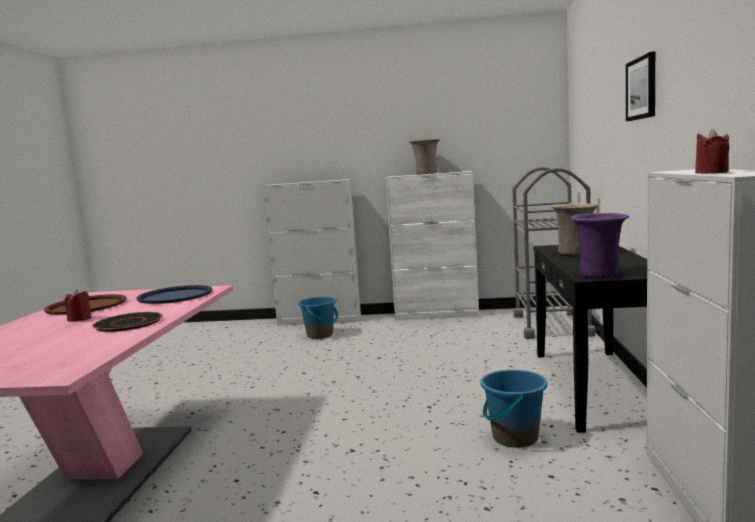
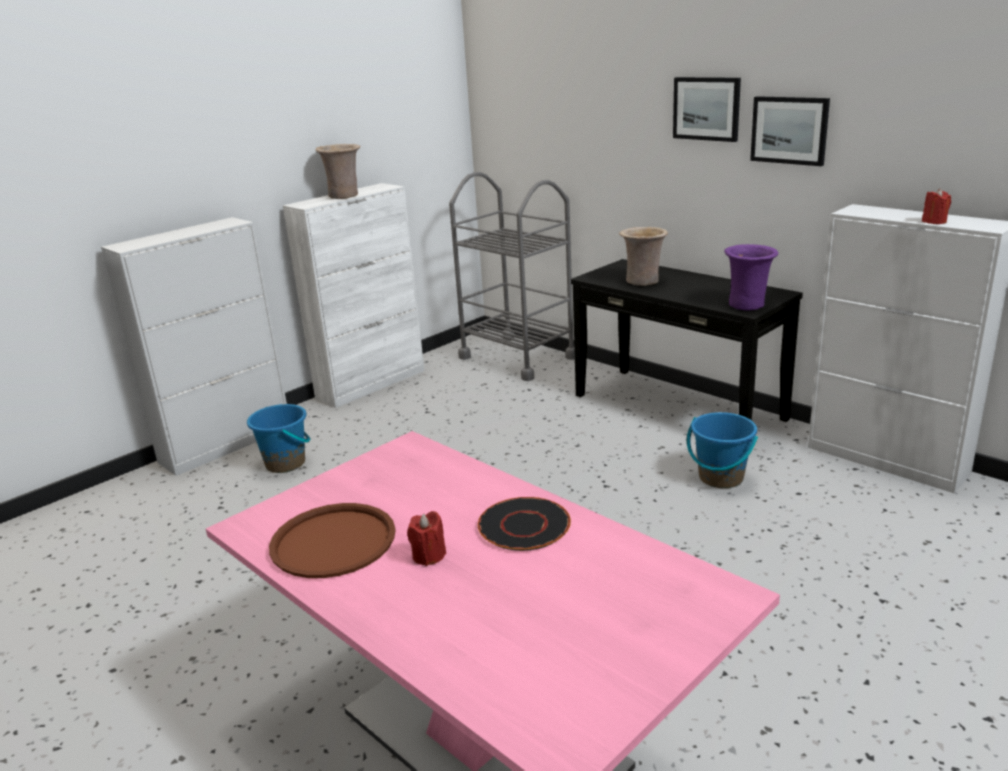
camera: 50 degrees left, 15 degrees up
(175, 296) = (406, 473): blue tray -> none
(677, 95) = (789, 130): none -> picture

